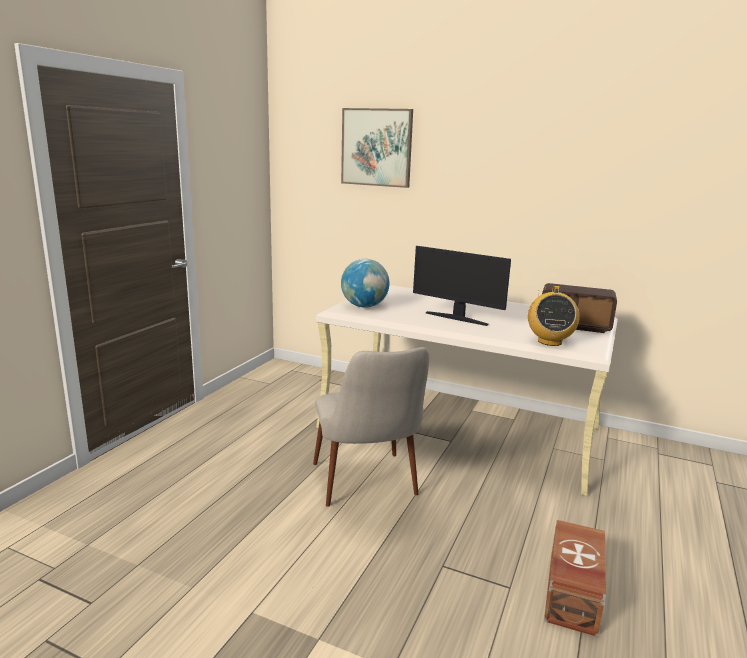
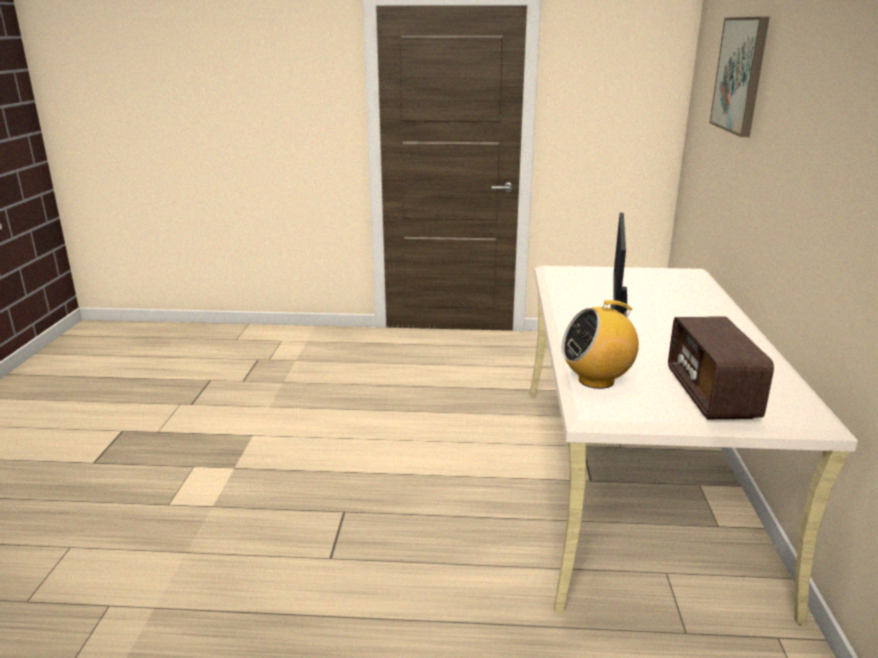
camera: 70 degrees right, 5 degrees up
(364, 306) = (587, 276): globe -> none
(368, 489) = (439, 447): beige chair -> none
(570, 594) = (338, 603): brown storage box -> none

